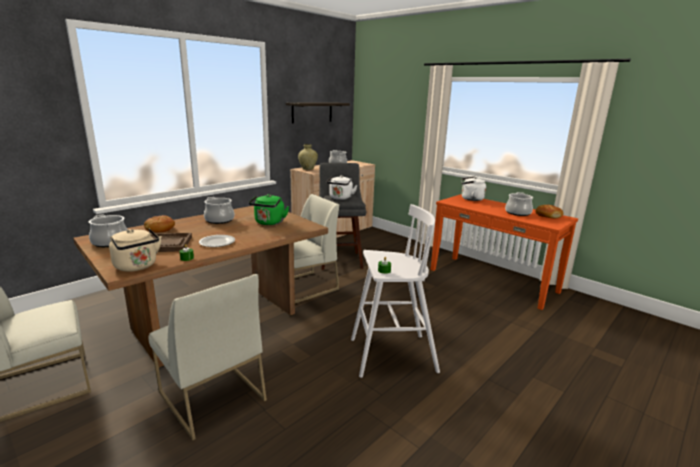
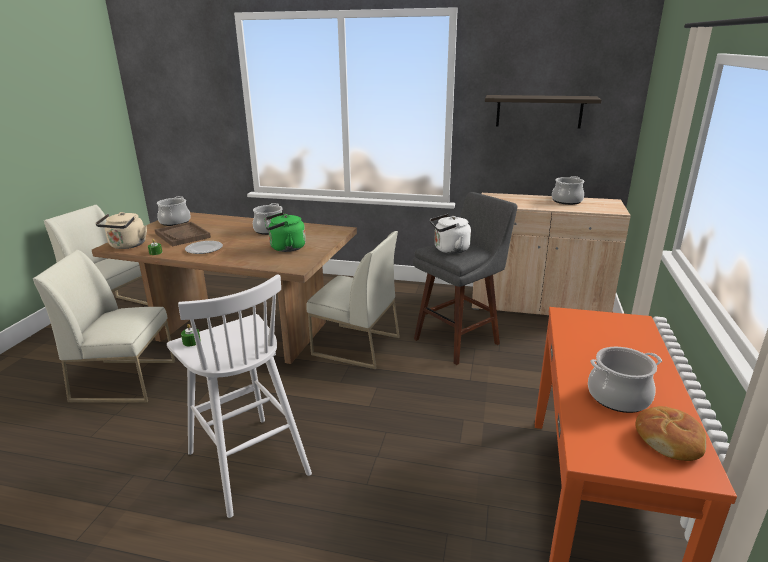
camera: 60 degrees right, 5 degrees up
(160, 229) = (221, 222): bread -> none
(211, 396) = (126, 380): white chair -> white chair turned 75 degrees clockwise
(308, 169) = (501, 197): beige vase -> none
(470, 199) = (629, 331): white kettle -> none

